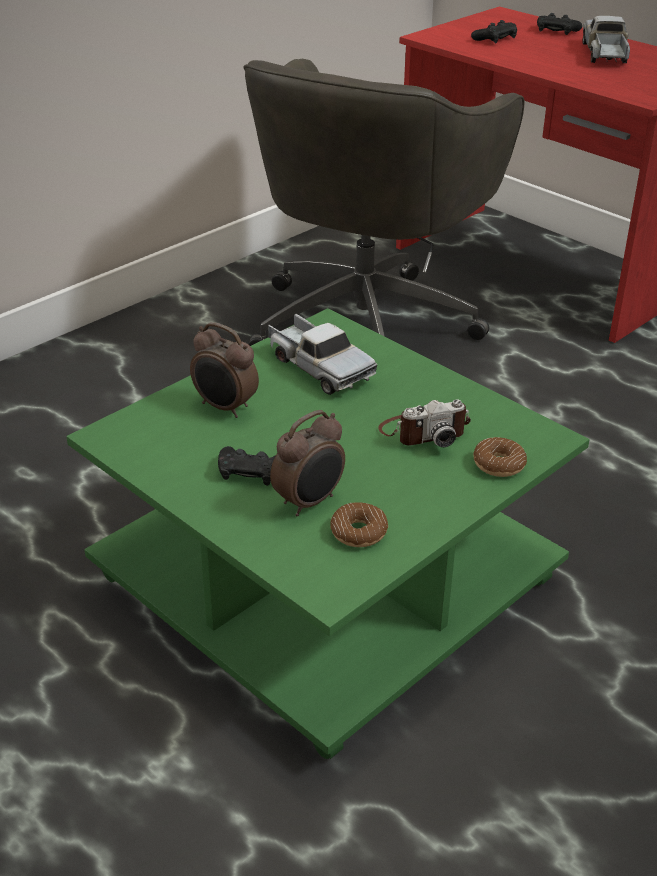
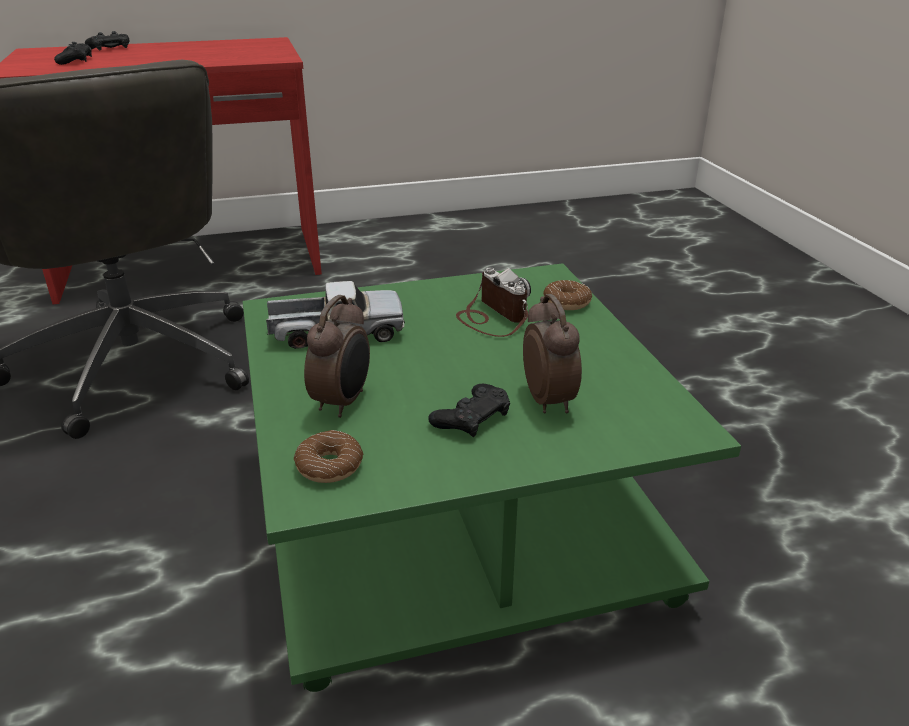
camera: 60 degrees left, 5 degrees down
(225, 408) = (343, 402): alarm clock -> alarm clock turned 45 degrees counterclockwise
(358, 532) = (613, 389): donut -> donut (329, 466)
(424, 431) = (492, 317): camera -> camera turned 45 degrees counterclockwise
(605, 53) = (183, 49): toy truck -> none

